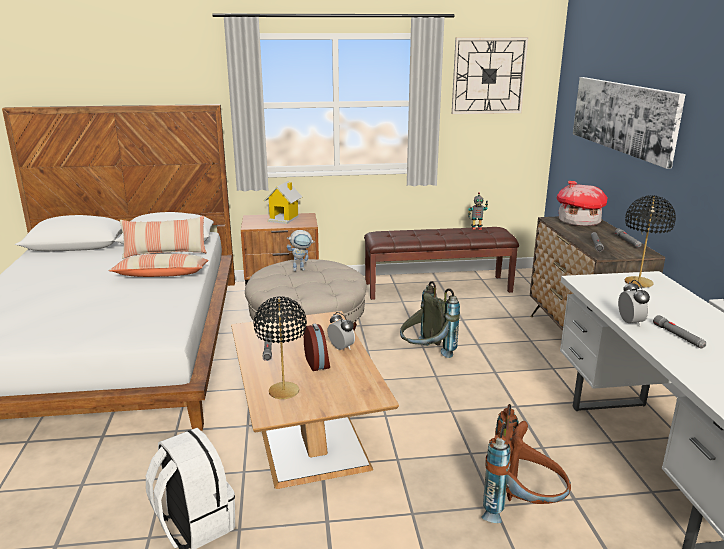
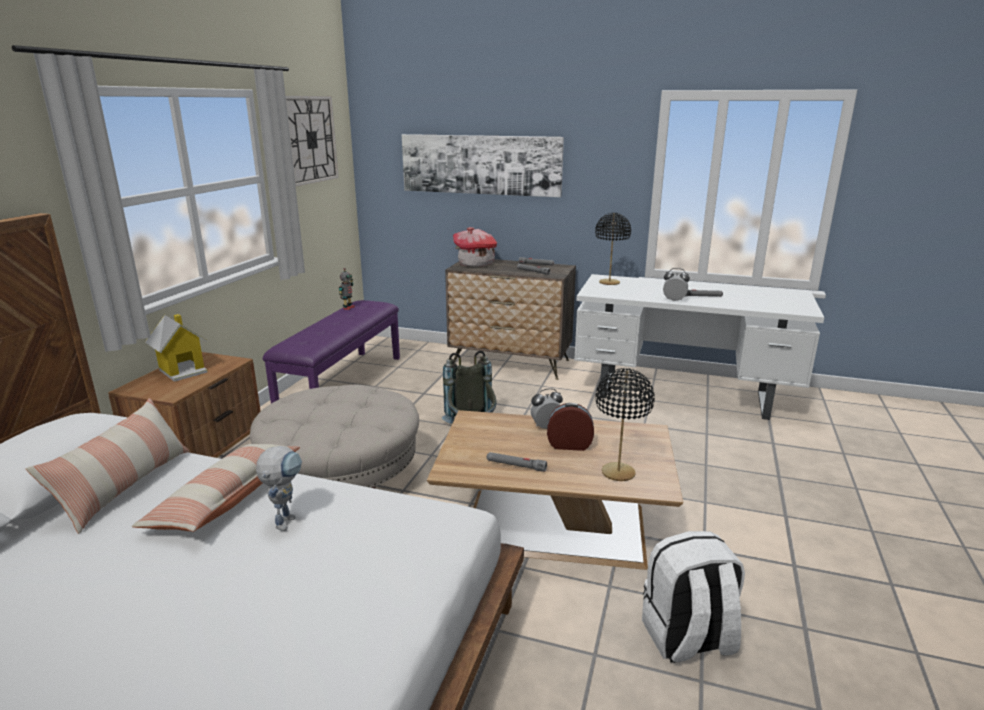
camera: 65 degrees left, 0 degrees up
(301, 269) = (311, 408): toy robot -> toy robot (286, 519)
(437, 287) = (342, 384): brown bench -> purple bench
(521, 509) = (713, 456): brown backpack -> none

